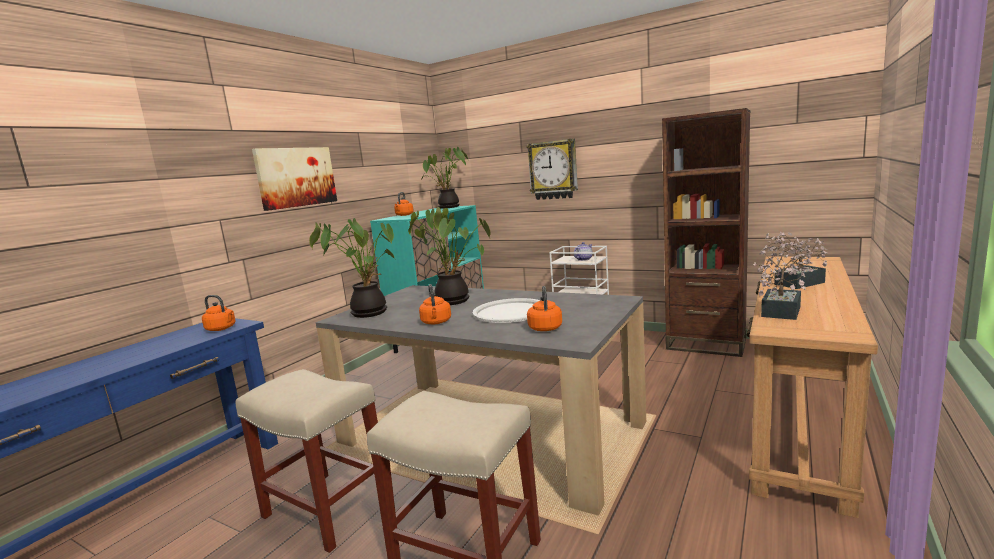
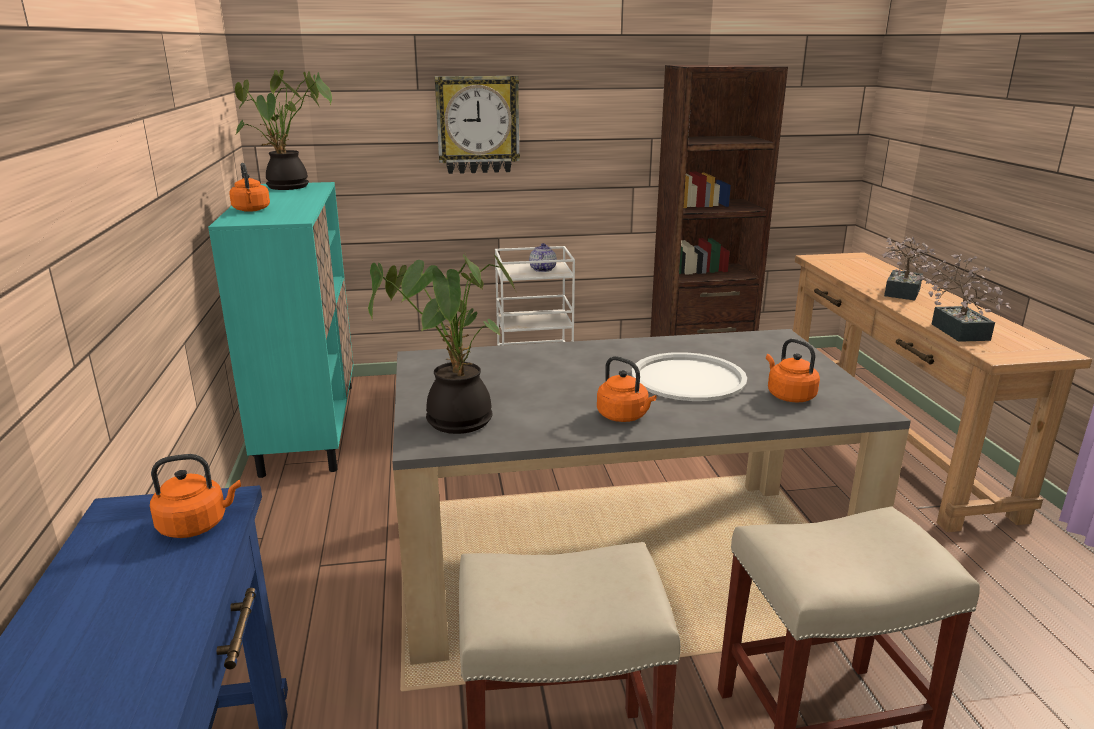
camera: 40 degrees left, 10 degrees up
(296, 177) = (121, 143): picture -> none
(455, 300) = (555, 371): potted plant -> none

